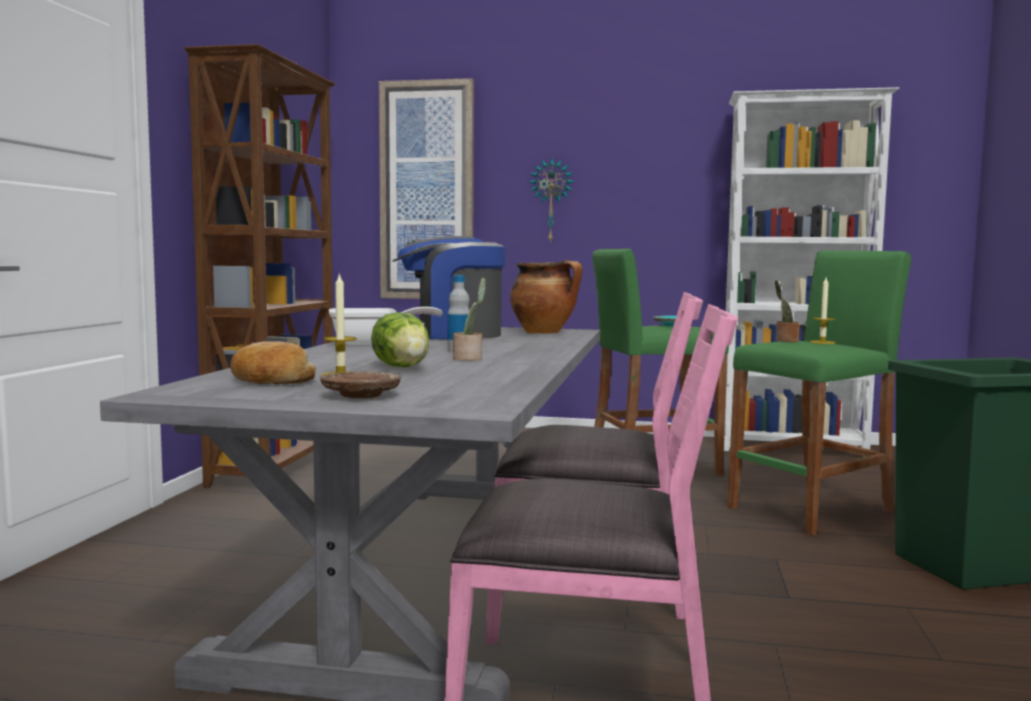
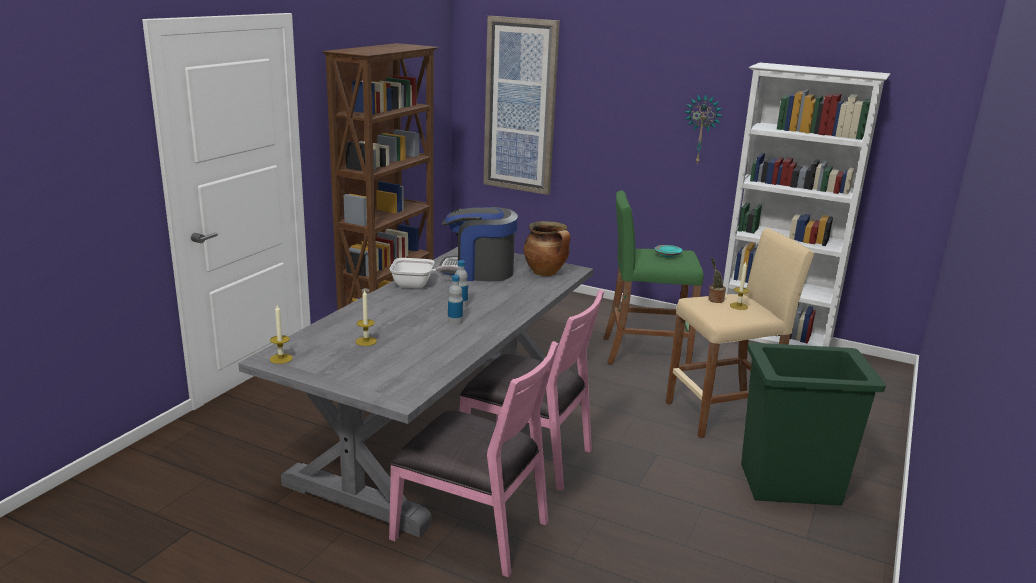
camera: 15 degrees right, 15 degrees up
(191, 393) = (281, 358): none -> candle
(270, 380) = (326, 345): bread -> none
(360, 395) = (358, 373): brown plate -> none
(403, 367) = (407, 332): lettuce -> none
(469, 359) = (455, 322): potted plant -> bottle
(551, 201) = (613, 125): wall clock -> wall clock (702, 129)
(811, 509) = (723, 414): green stool -> beige stool

